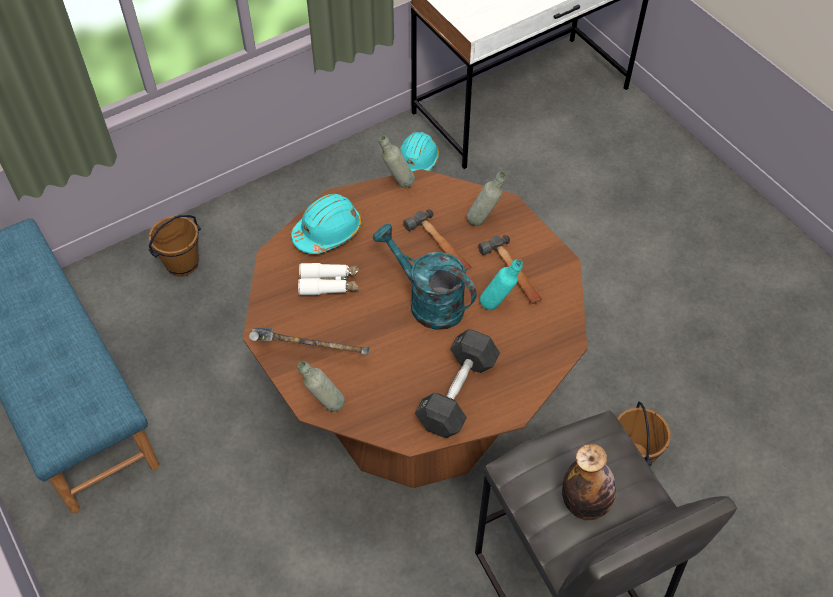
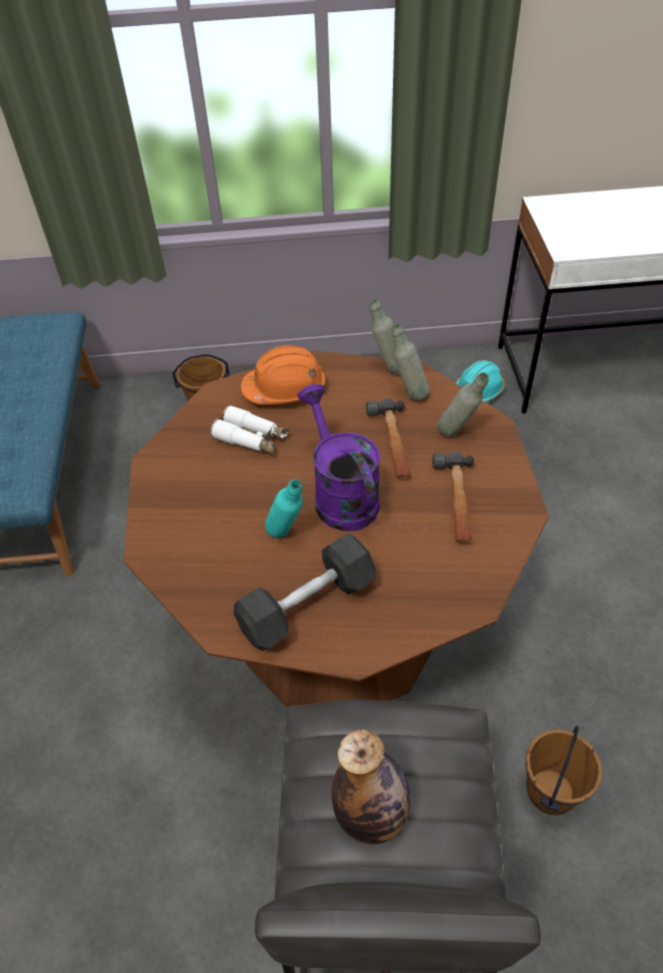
camera: 30 degrees right, 5 degrees down
(309, 355) = (180, 499): hammer -> none
(324, 405) = (159, 557): grey bottle -> grey bottle (408, 394)
(328, 232) = (285, 389): turquoise hard hat -> orange hard hat
(428, 302) = (340, 494): turquoise watering can -> purple watering can
(498, 305) = (417, 528): turquoise bottle -> turquoise bottle (287, 536)

